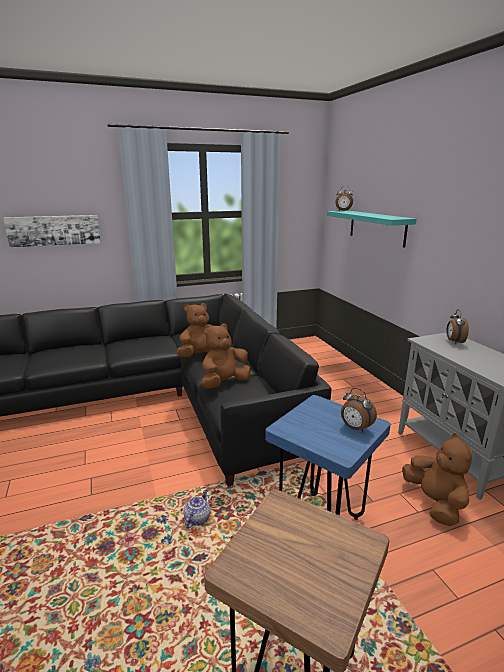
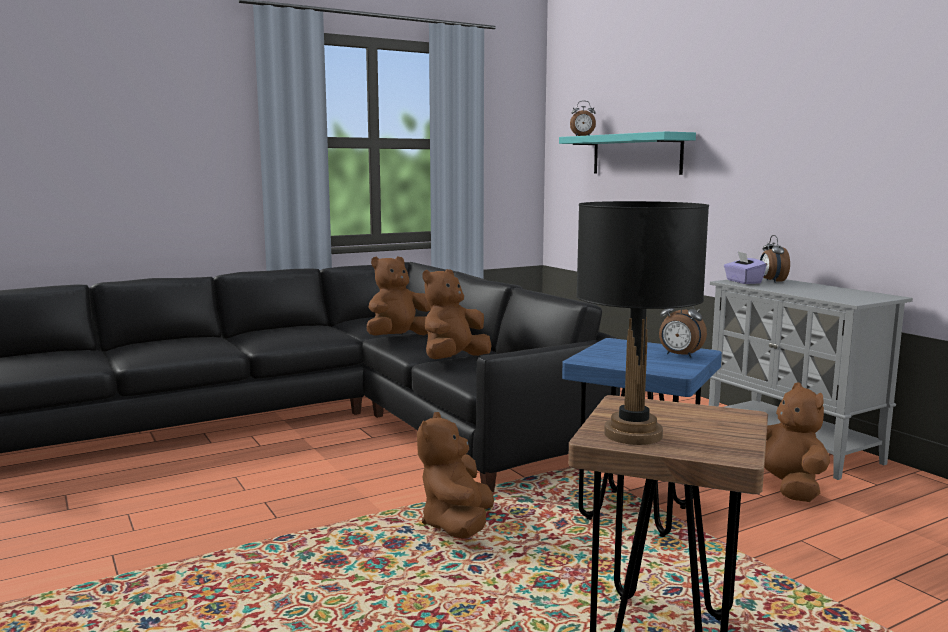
camera: 10 degrees left, 10 degrees down
(54, 230) = (142, 157): picture -> none
(197, 518) = (457, 526): teapot -> brown plush toy
(261, 567) = (633, 434): none -> black table lamp
(432, 341) = (743, 282): none -> purple tissue box

